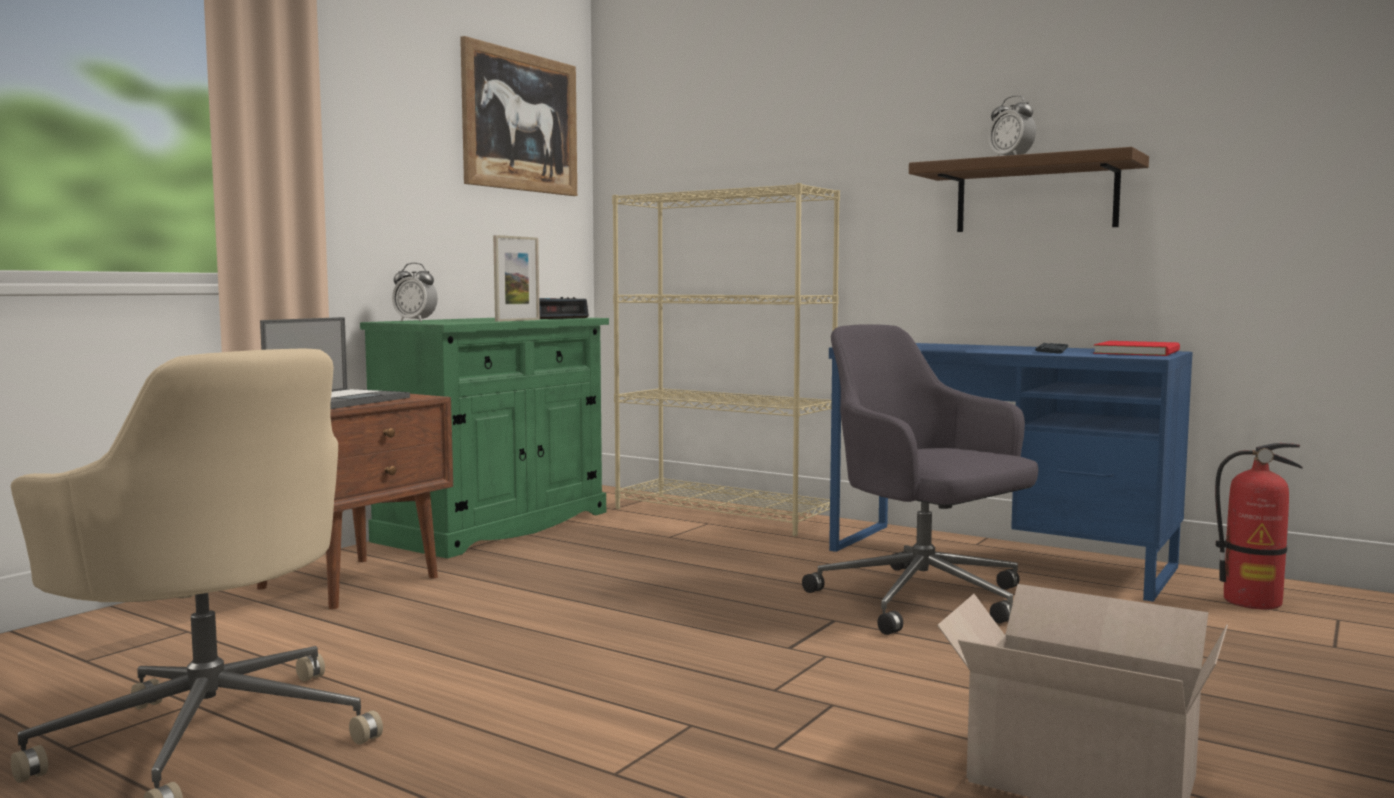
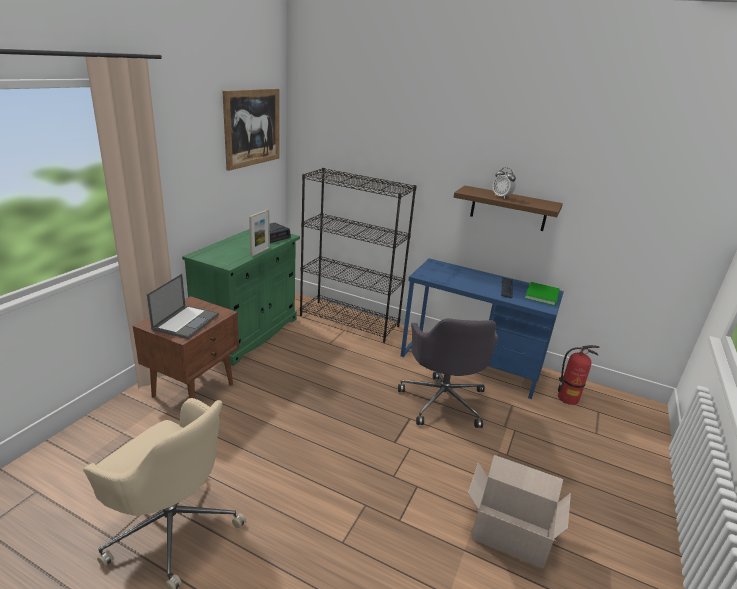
camera: 10 degrees left, 20 degrees up
(415, 321) = (210, 255): alarm clock -> none
(724, 514) = (350, 321): beige bookcase -> black bookcase
(923, 600) = (443, 400): grey office chair -> grey office chair turned 135 degrees counterclockwise
(1140, 352) = (543, 294): red book -> green book

